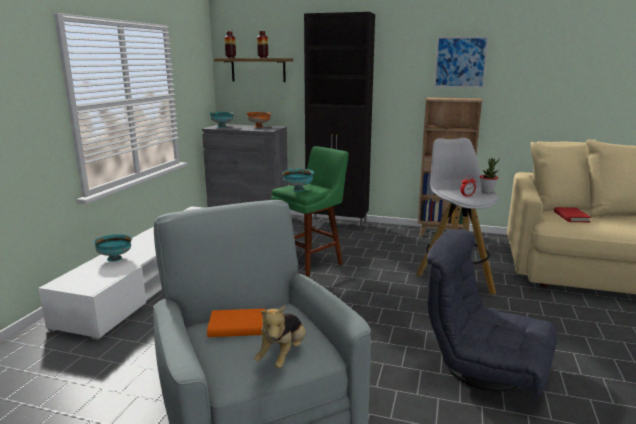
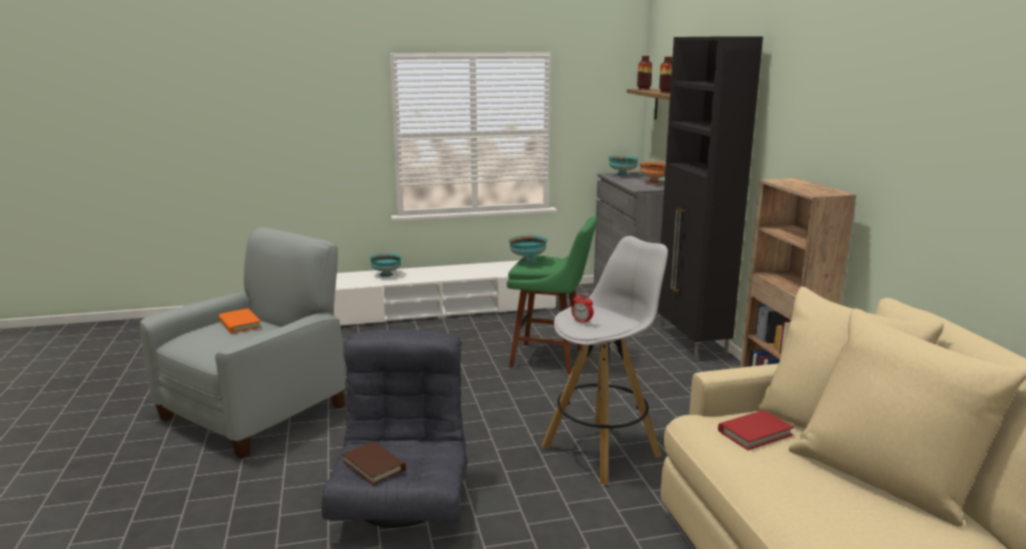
camera: 60 degrees right, 0 degrees up
(283, 355) = (207, 346): plush toy -> none
(460, 62) = (847, 124): picture -> none
(487, 191) = (621, 328): potted plant -> none
(509, 341) = (374, 466): none -> brown book

